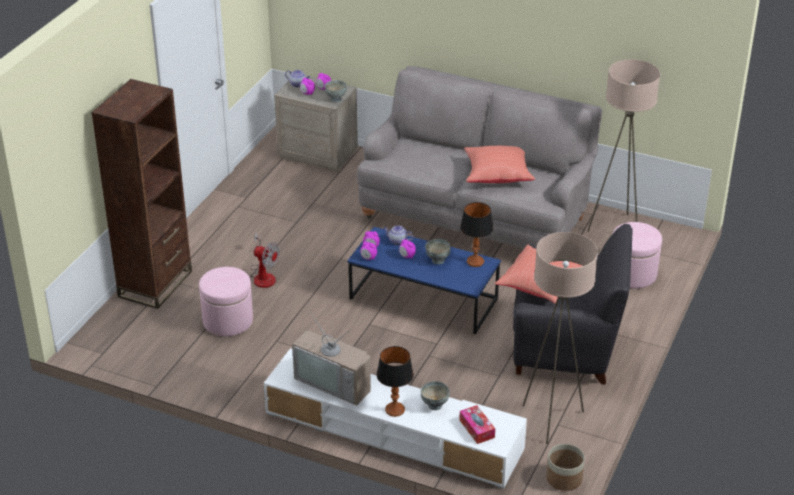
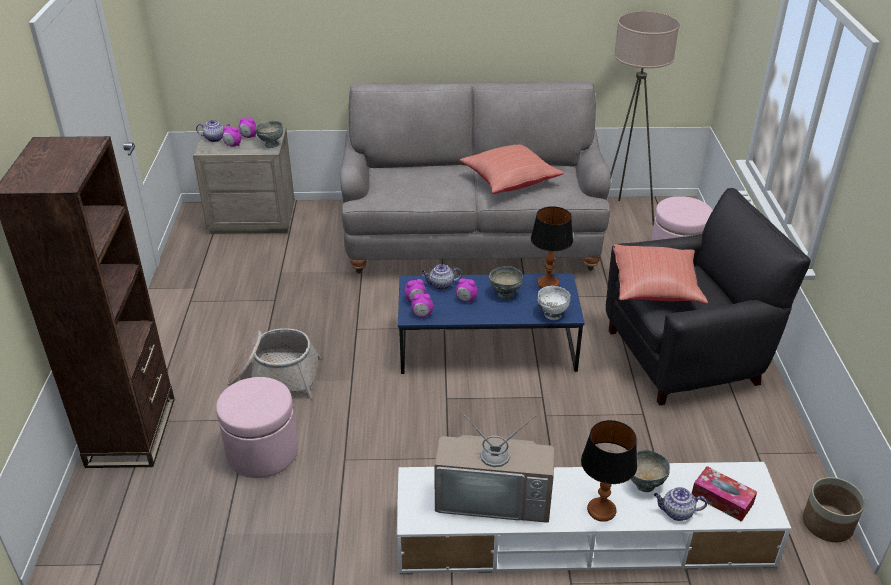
camera: 25 degrees left, 0 degrees up
(263, 275) = (274, 377): fan -> basket
(440, 426) = (676, 512): none -> teapot
(459, 284) = (552, 315): none -> white bowl
(551, 420) = (746, 450): beige floor lamp -> none

